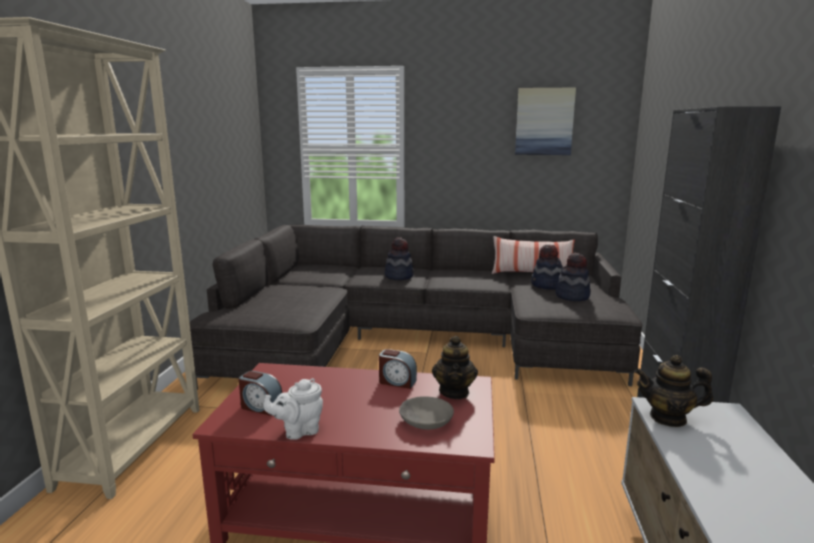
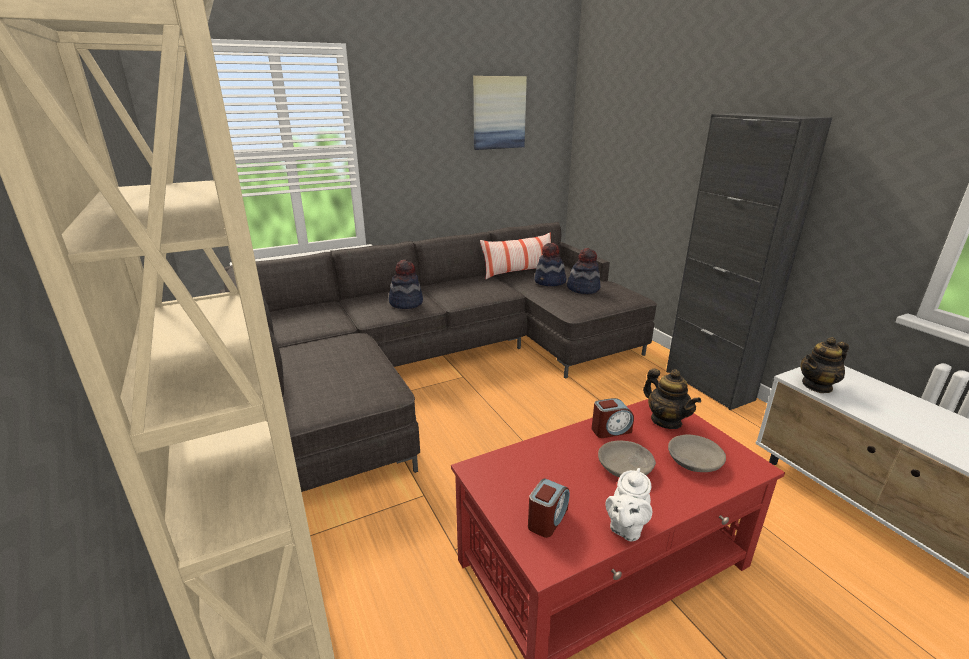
camera: 35 degrees left, 10 degrees up
(261, 407) = (547, 519): alarm clock -> alarm clock turned 45 degrees counterclockwise
(364, 404) = (625, 467): none -> grey bowl

